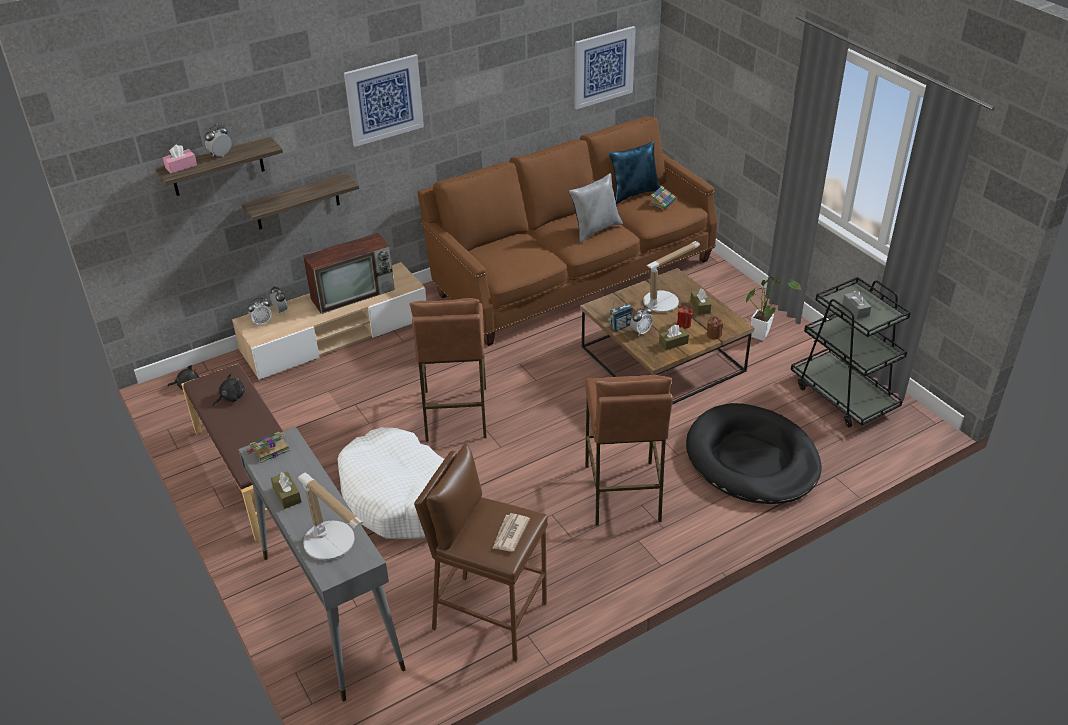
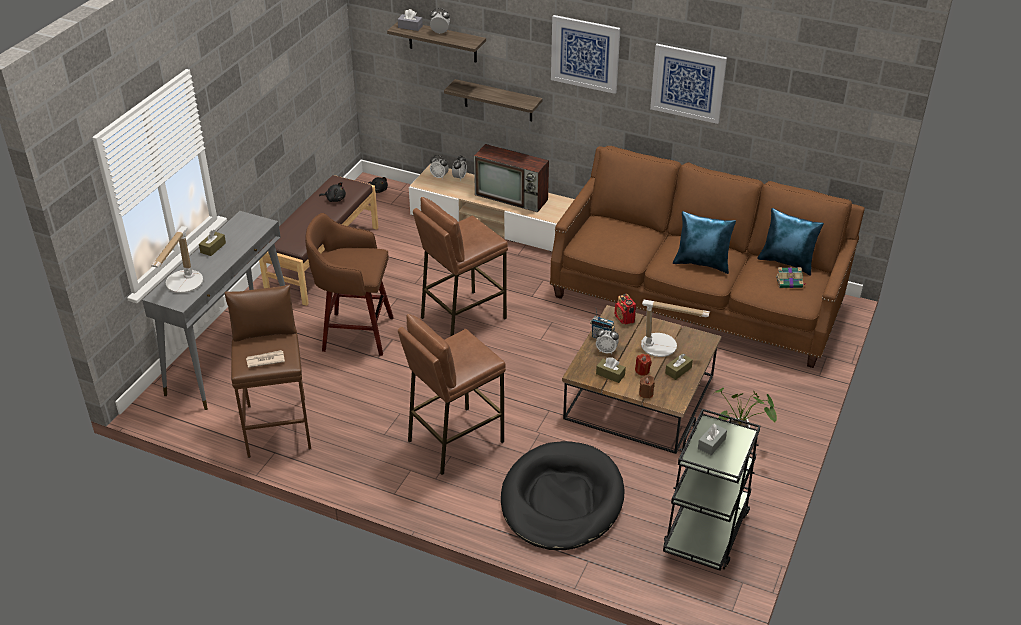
camera: 55 degrees right, 0 degrees up
(181, 166) = (410, 27): pink tissue box -> grey tissue box
(269, 449) = (248, 221): book -> none
(401, 497) = (355, 333): white dog bed -> brown stool
(595, 229) = (702, 263): grey pillow -> blue pillow
(603, 67) = (820, 129): picture -> picture (688, 83)
(608, 304) = (624, 319): none -> radio

